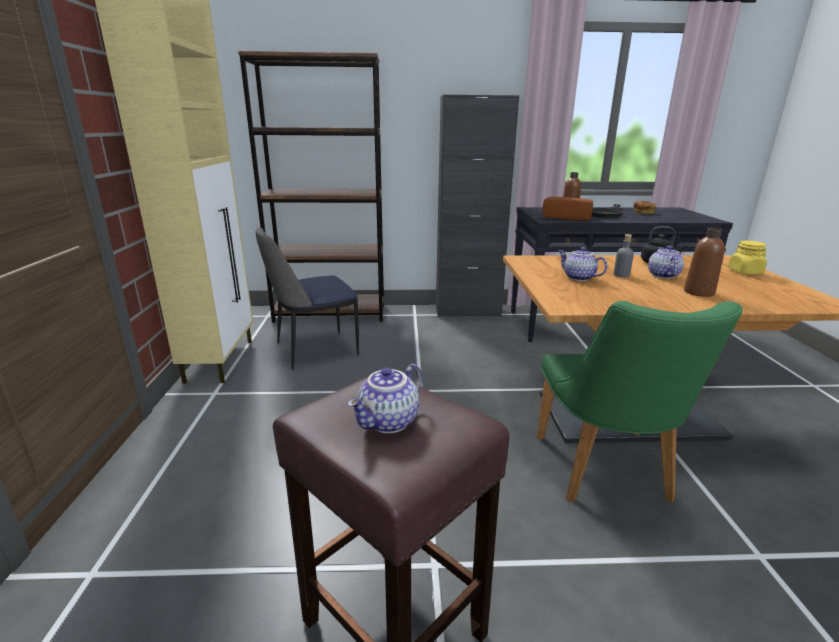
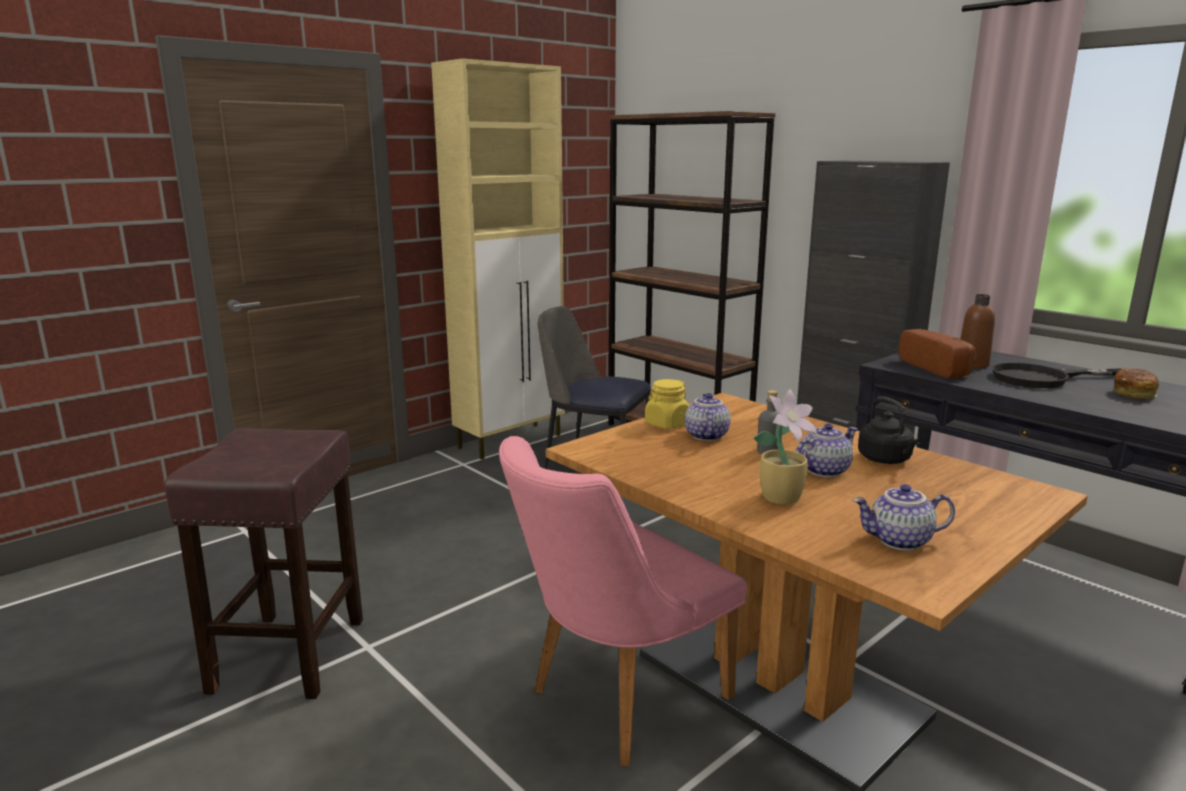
camera: 50 degrees right, 5 degrees down
(389, 422) = (260, 452): teapot -> teapot (899, 541)
(607, 475) = (614, 702): green chair -> pink chair
(699, 292) = (783, 497): brown bottle -> potted plant
(745, 272) = (983, 514): yellow jar -> yellow jar (667, 424)

